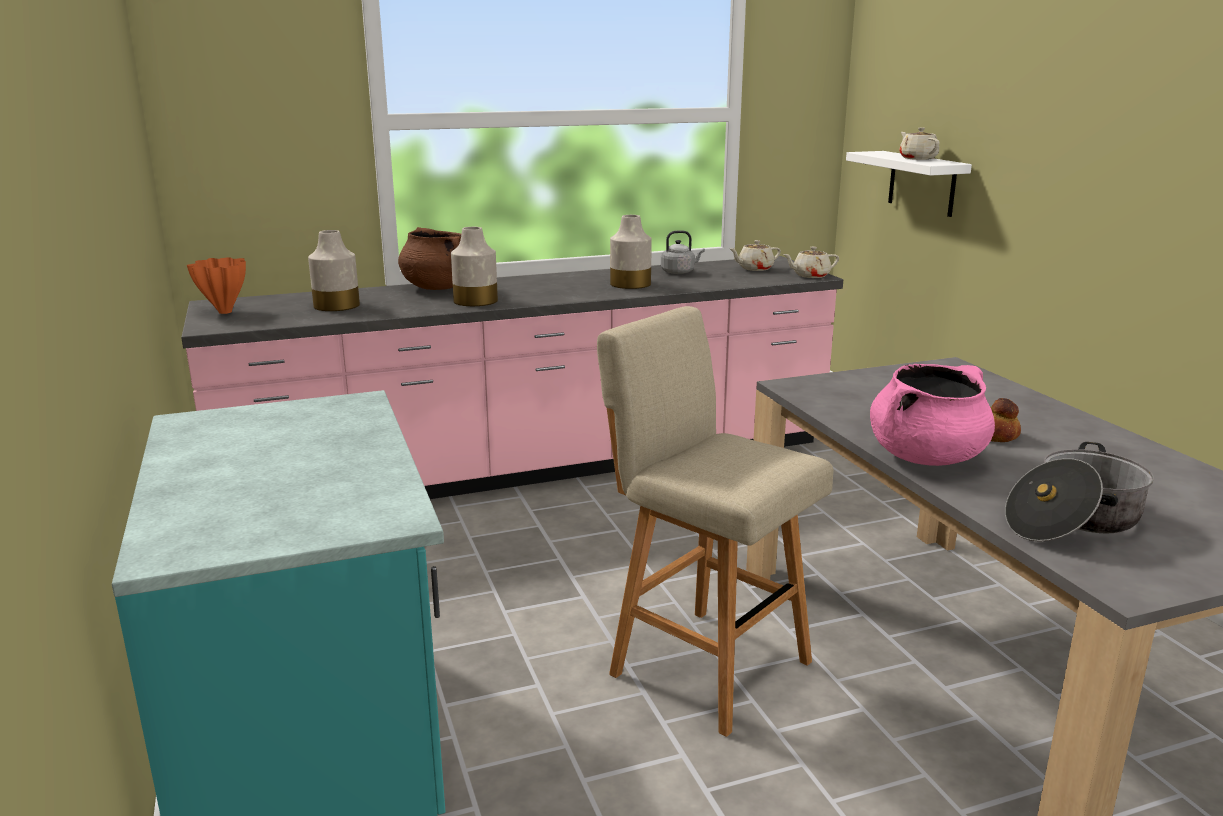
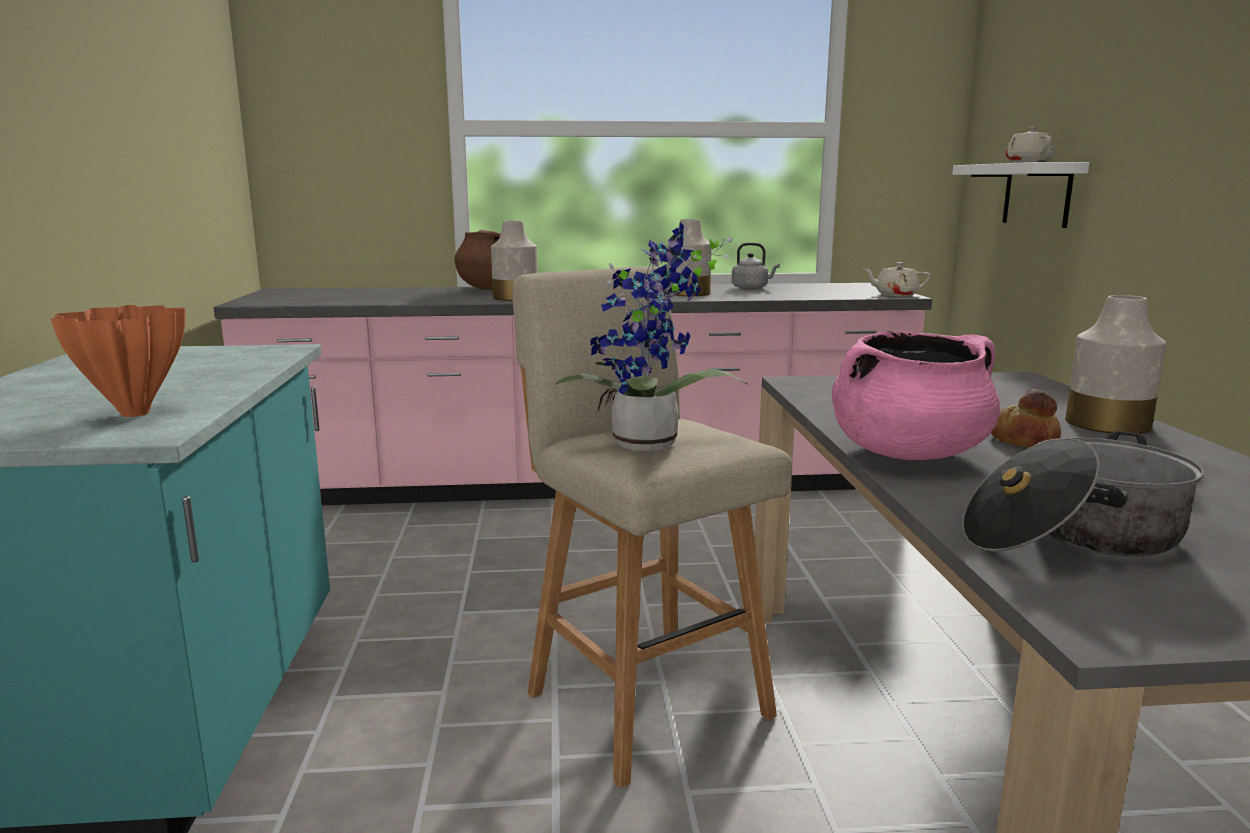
camera: 15 degrees right, 5 degrees down
(225, 312) = (278, 295): orange vase -> orange vase (135, 413)
(336, 305) = (381, 295): beige vase -> beige vase (1107, 423)
(731, 469) = (648, 446): none -> potted plant
(754, 268) = (837, 289): beige teapot -> none

